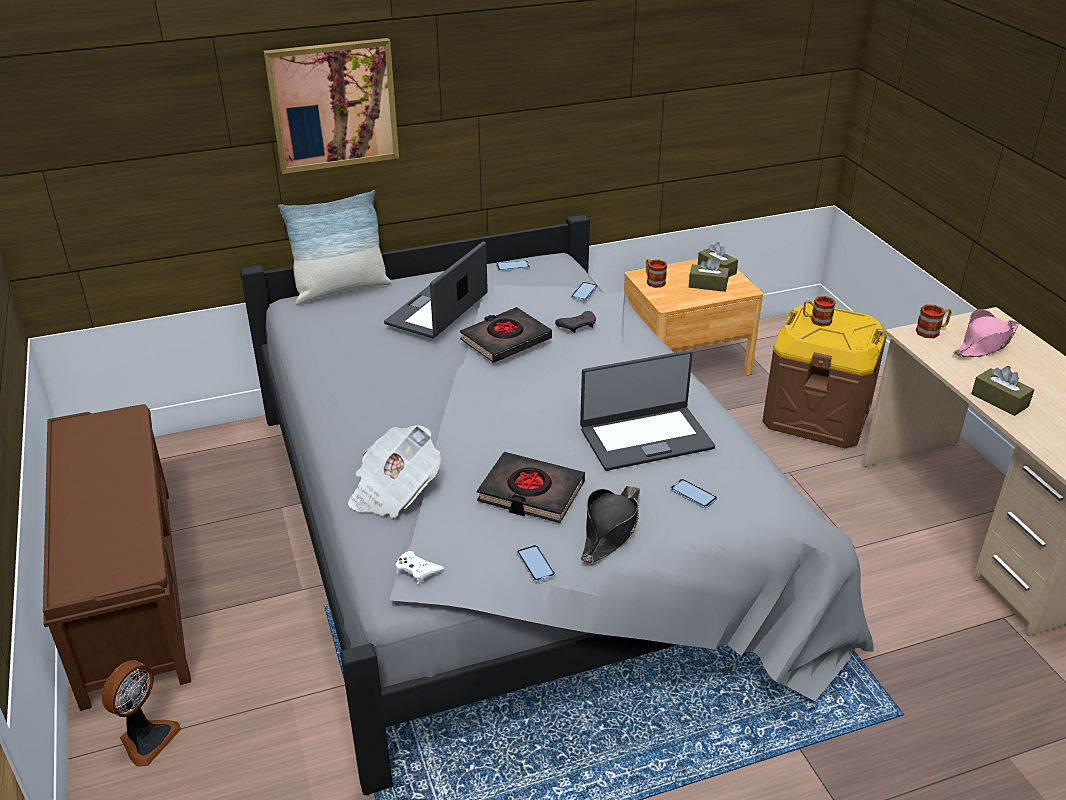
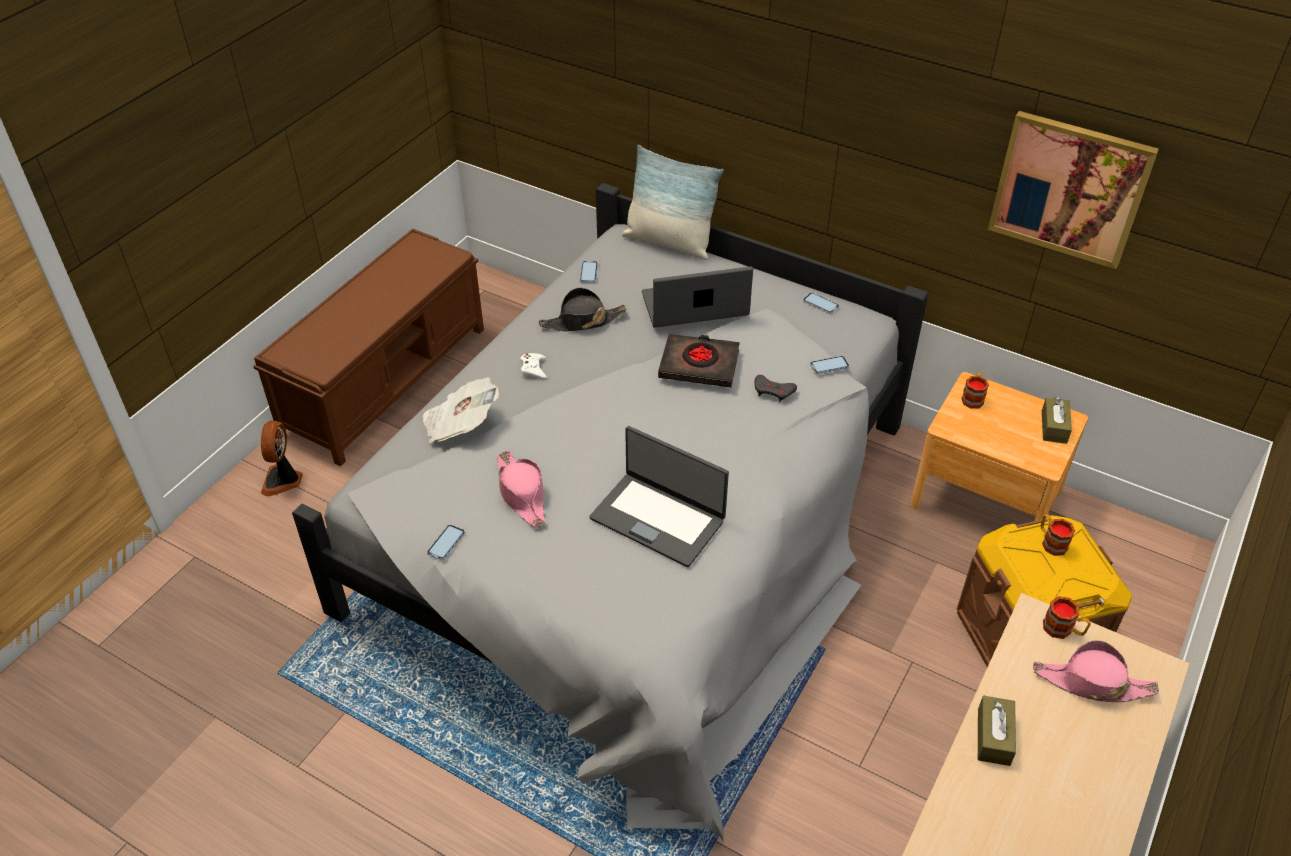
camera: 50 degrees right, 10 degrees up
(146, 738) = (283, 480): fan -> fan turned 105 degrees clockwise
(333, 105) = (701, 77): picture -> picture (1069, 188)
(417, 570) = (385, 488): white game controller -> white game controller (533, 369)
(530, 493) = (521, 494): black book -> pink hat
(610, 530) = (522, 562): black hat -> black hat (582, 321)
(693, 494) = (614, 586): phone -> phone (589, 272)
(708, 285) = (1017, 435): brown tissue box -> none

